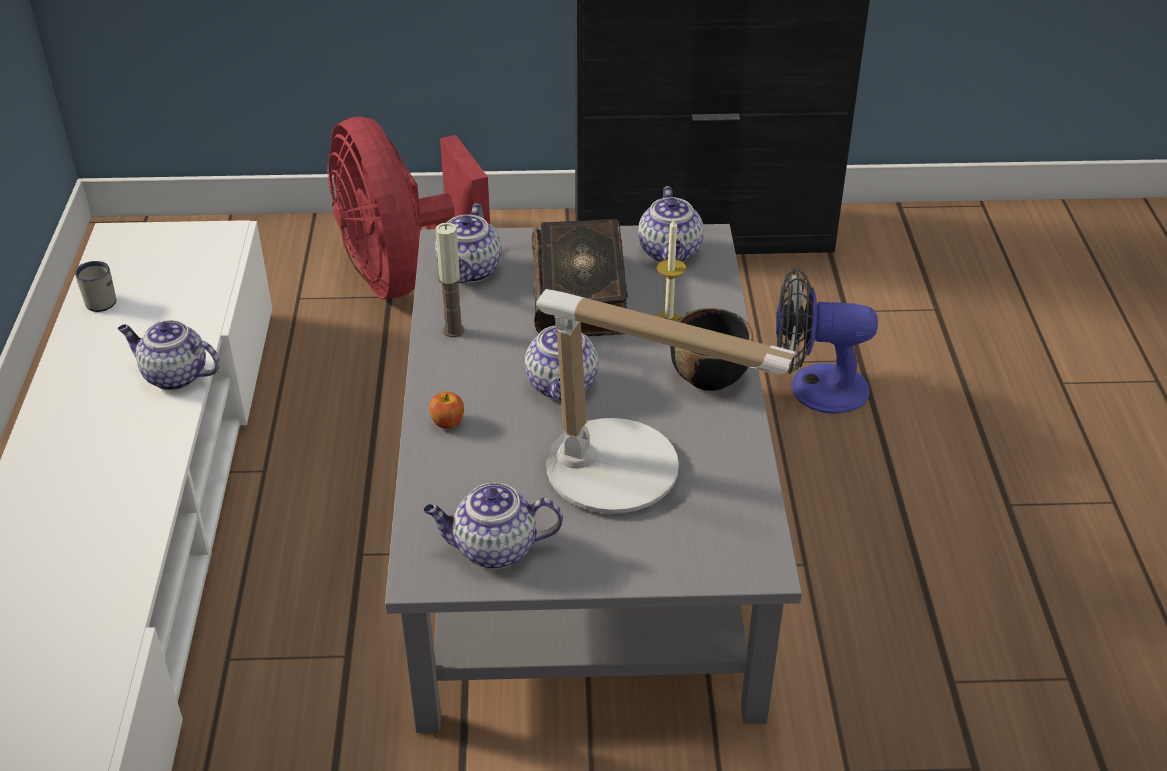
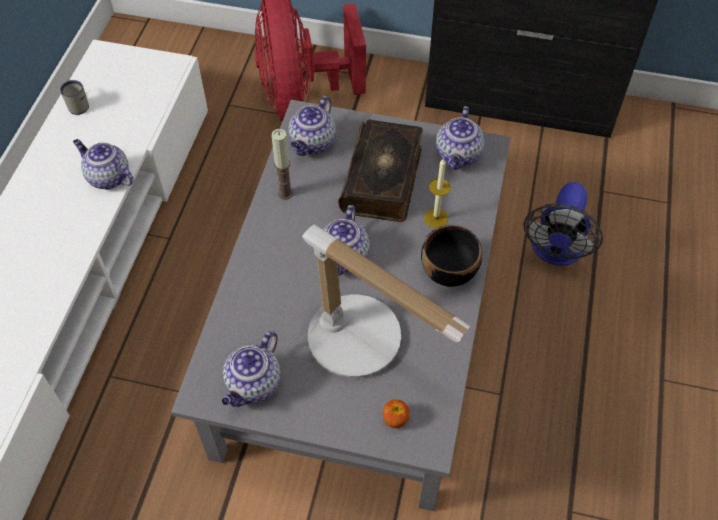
camera: 15 degrees right, 15 degrees up
(448, 422) = (257, 271): apple -> apple (395, 419)
(493, 549) = (254, 385): teapot -> teapot turned 75 degrees counterclockwise
(814, 388) = (555, 251): fan -> fan turned 90 degrees counterclockwise

